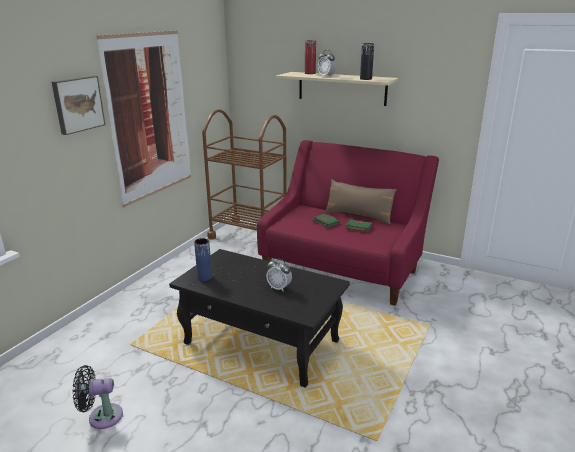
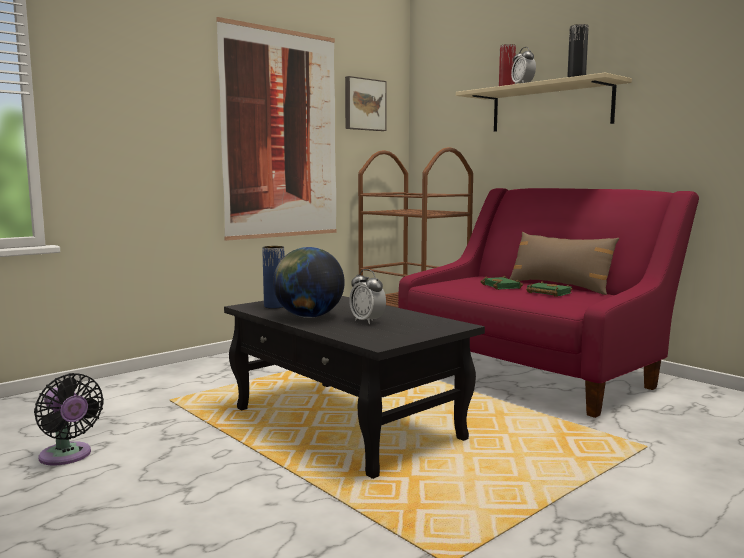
camera: 20 degrees right, 15 degrees down
(77, 104) = (178, 91): picture -> picture (364, 104)
(102, 416) = (67, 456): black fan -> black fan turned 150 degrees counterclockwise
(238, 288) = (309, 316): none -> globe

